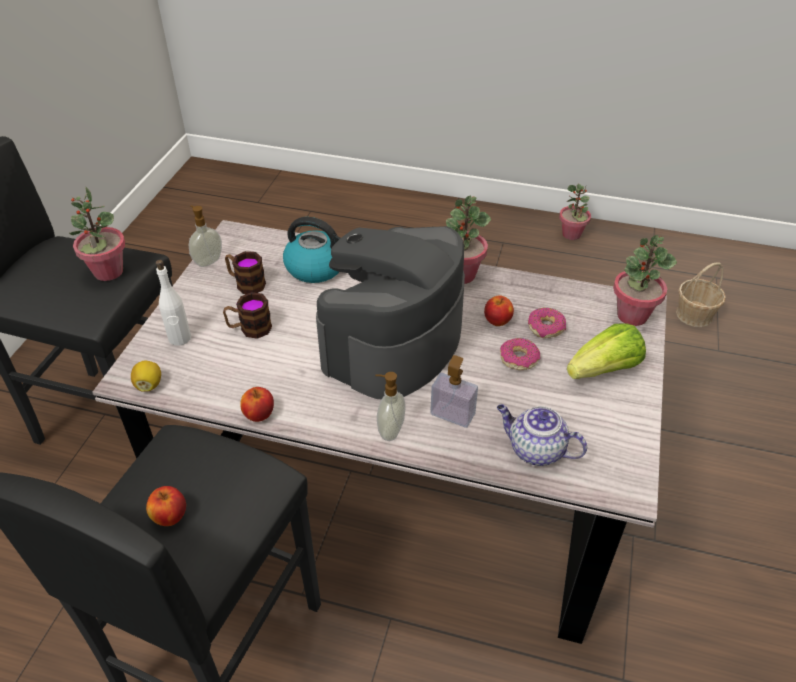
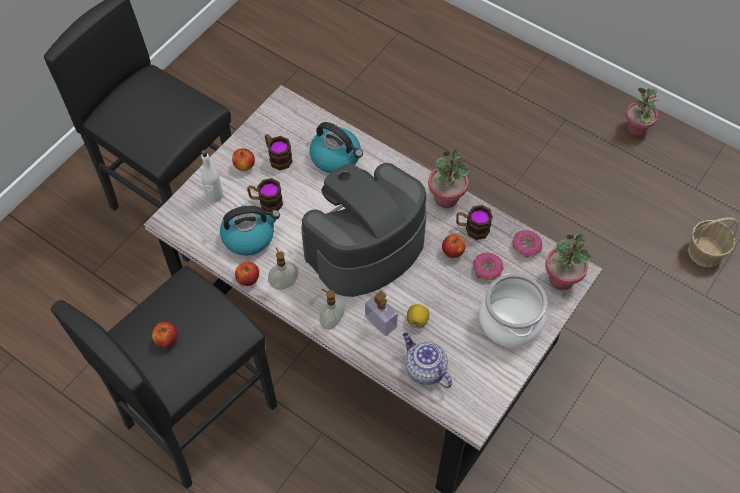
camera: 20 degrees right, 15 degrees up
(108, 272) = (179, 119): potted plant -> none
(149, 385) = (182, 230): lemon -> lemon (417, 320)
(208, 261) = (256, 126): soap dispenser -> soap dispenser (284, 283)
(208, 300) = (244, 166): none -> apple
(242, 368) = (249, 236): none -> kettle
(506, 294) = (472, 228): none -> mug
(518, 359) = (451, 291): donut -> donut (526, 246)
(604, 370) = (511, 321): lettuce -> cooking pot

